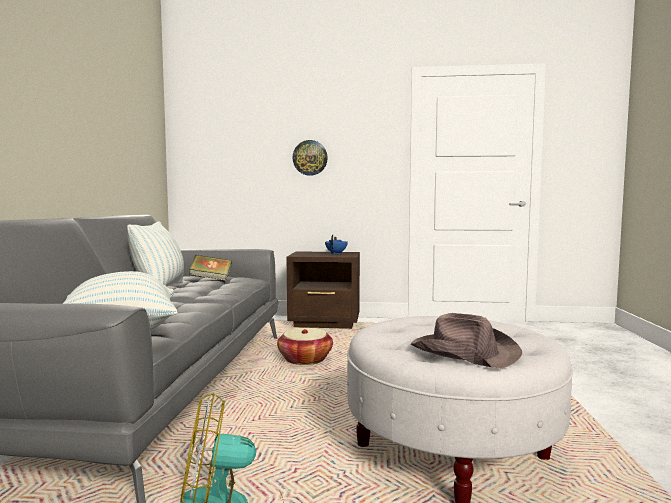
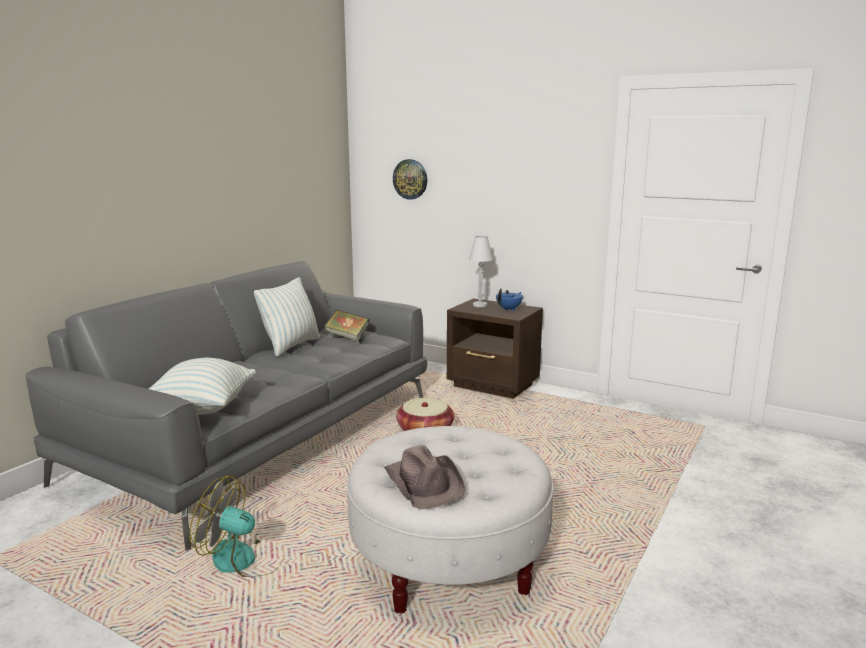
camera: 25 degrees right, 10 degrees up
(309, 253) = (480, 305): none -> white table lamp
(310, 158) = (493, 190): wall clock -> wall clock (410, 179)

